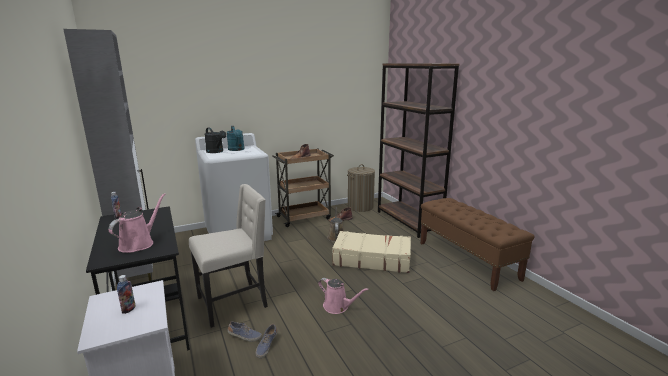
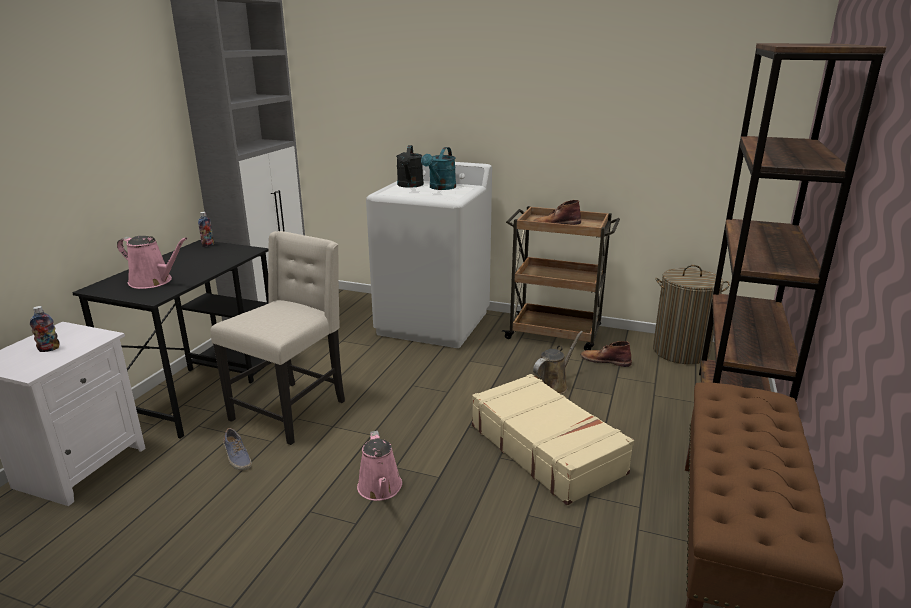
camera: 45 degrees right, 5 degrees up
(139, 243) = (153, 282): pink watering can -> pink watering can turned 45 degrees clockwise
(234, 302) = (291, 410): beige chair -> beige chair turned 75 degrees counterclockwise
(266, 345) = (236, 482): shoe -> none

